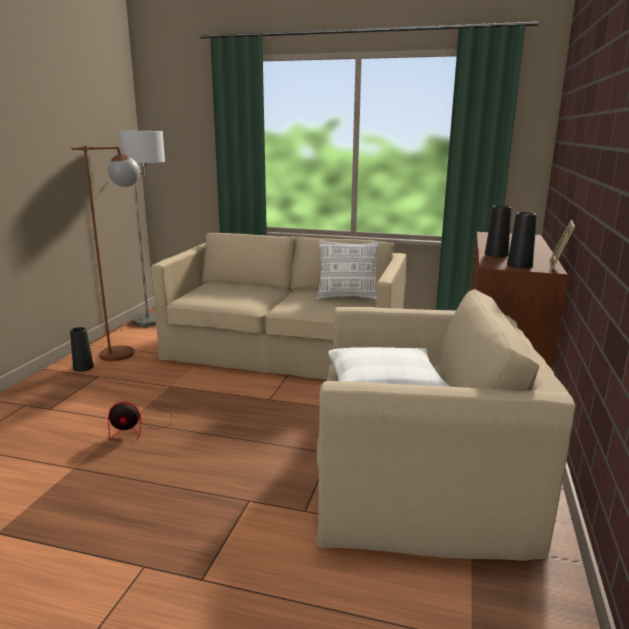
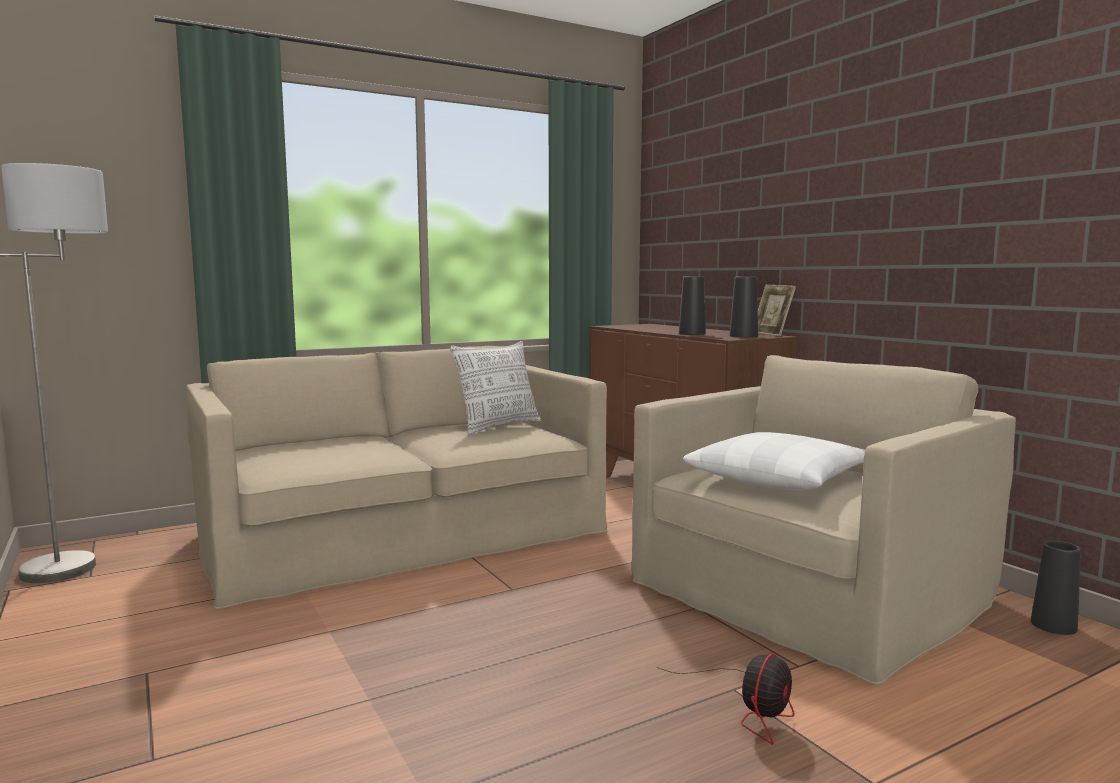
camera: 45 degrees left, 10 degrees down
(83, 367) = (72, 675): black vase -> black vase (1053, 625)
(127, 351) = (119, 620): brown floor lamp -> none
(139, 427) = (407, 697): fan -> fan (751, 708)

